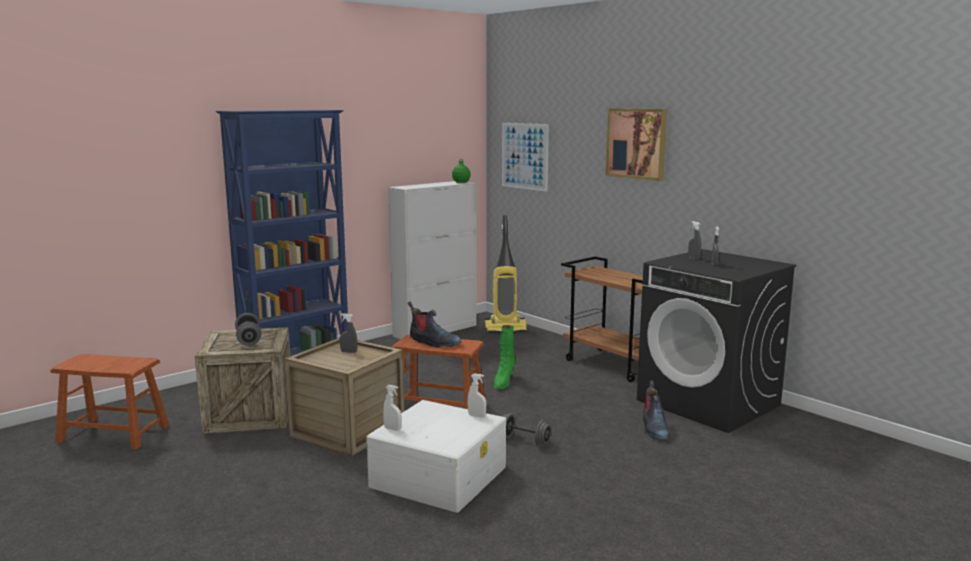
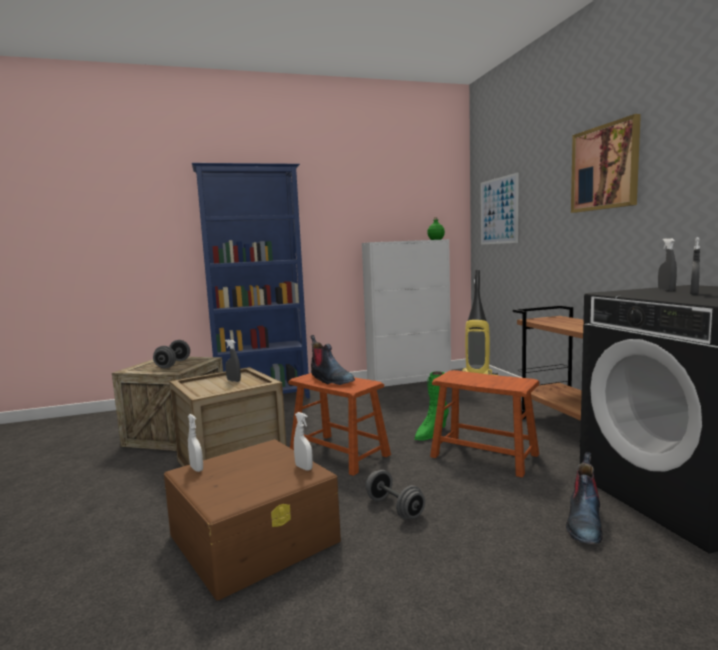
camera: 25 degrees right, 5 degrees down
(113, 434) = (66, 437): brown stool -> brown stool (484, 455)
(439, 476) = (255, 537): white storage box -> brown storage box

